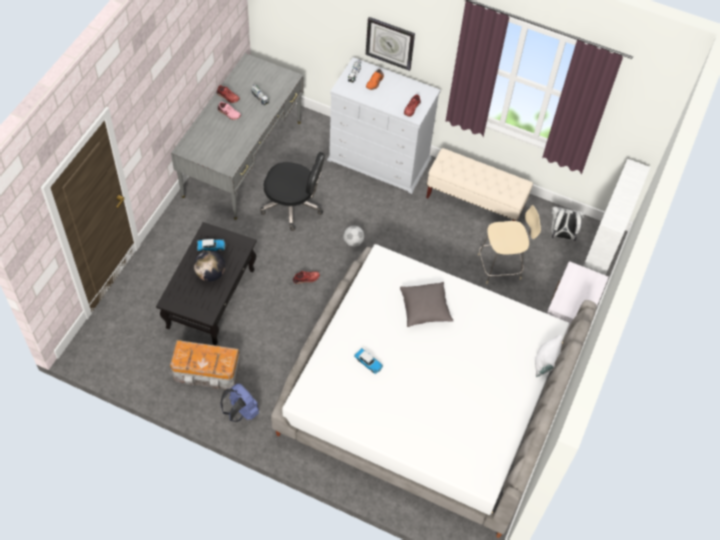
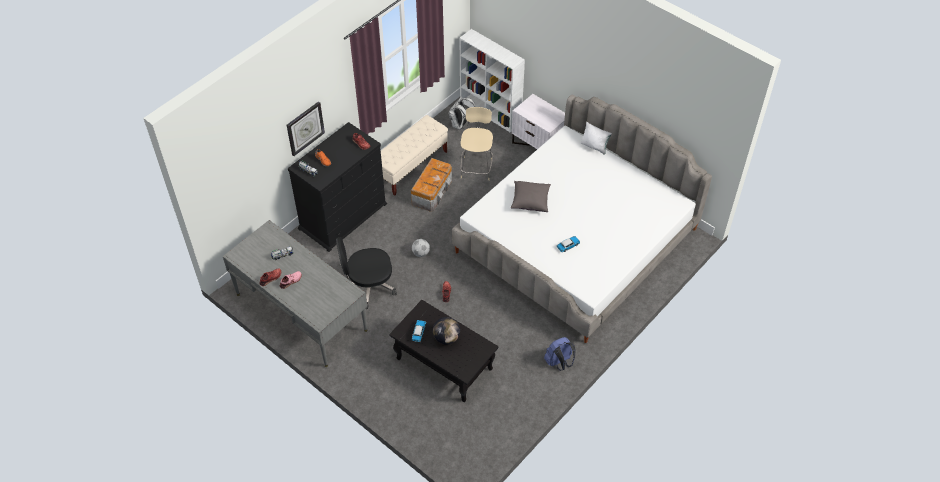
camera: 70 degrees left, 5 degrees down
(207, 372) = (516, 379): storage box -> storage box (432, 192)
(293, 205) = (368, 286): black office chair -> black office chair turned 135 degrees counterclockwise
(379, 159) = (343, 216): white dresser -> black dresser

